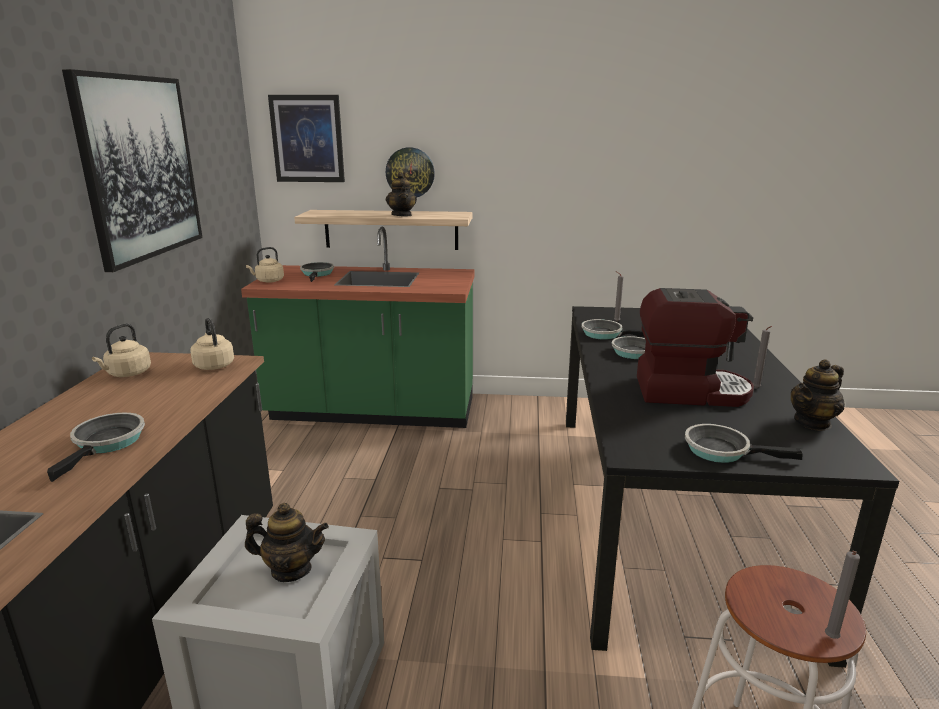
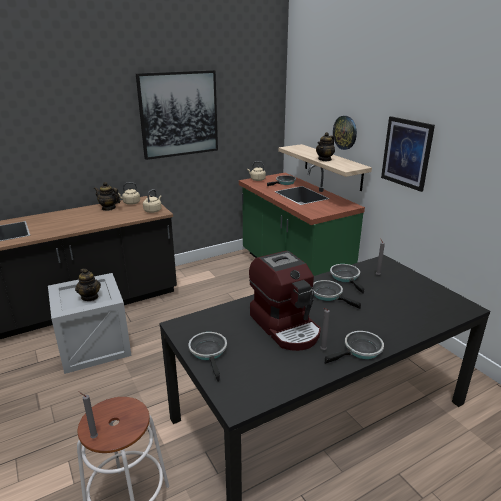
camera: 55 degrees right, 5 degrees up
(107, 443) = (76, 223): frying pan -> frying pan (360, 350)
(307, 139) = (305, 102): picture -> picture (406, 153)
(812, 422) = (288, 381): teapot -> teapot (108, 208)

